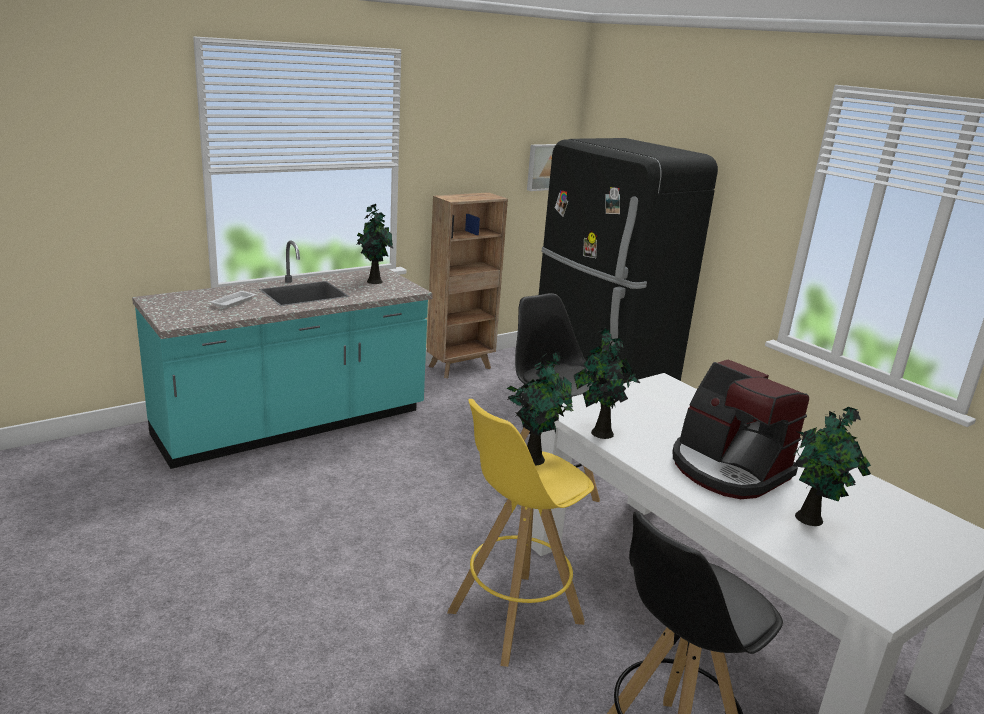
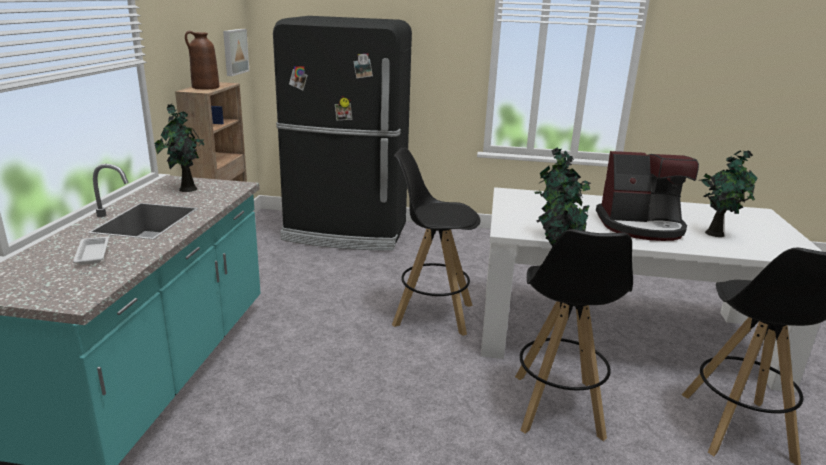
camera: 45 degrees left, 0 degrees up
(465, 197) = (205, 87): none -> brown vase
(514, 617) = (557, 406): yellow stool -> black stool

